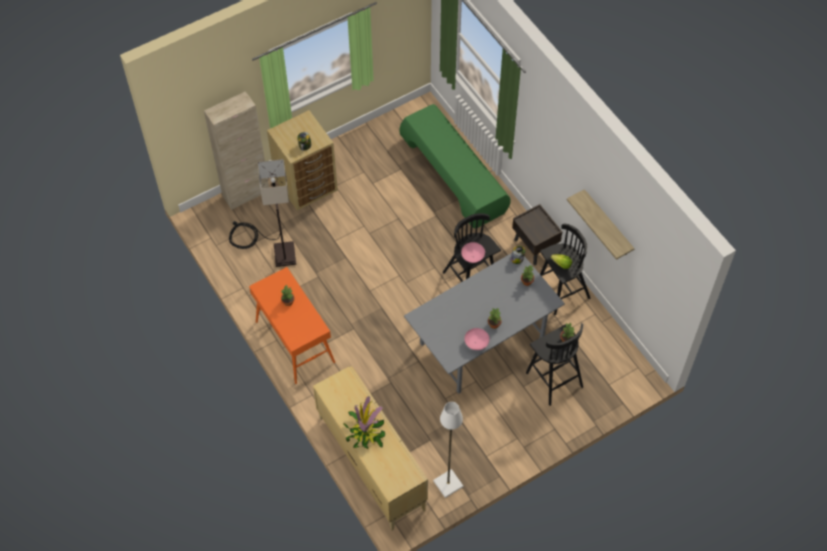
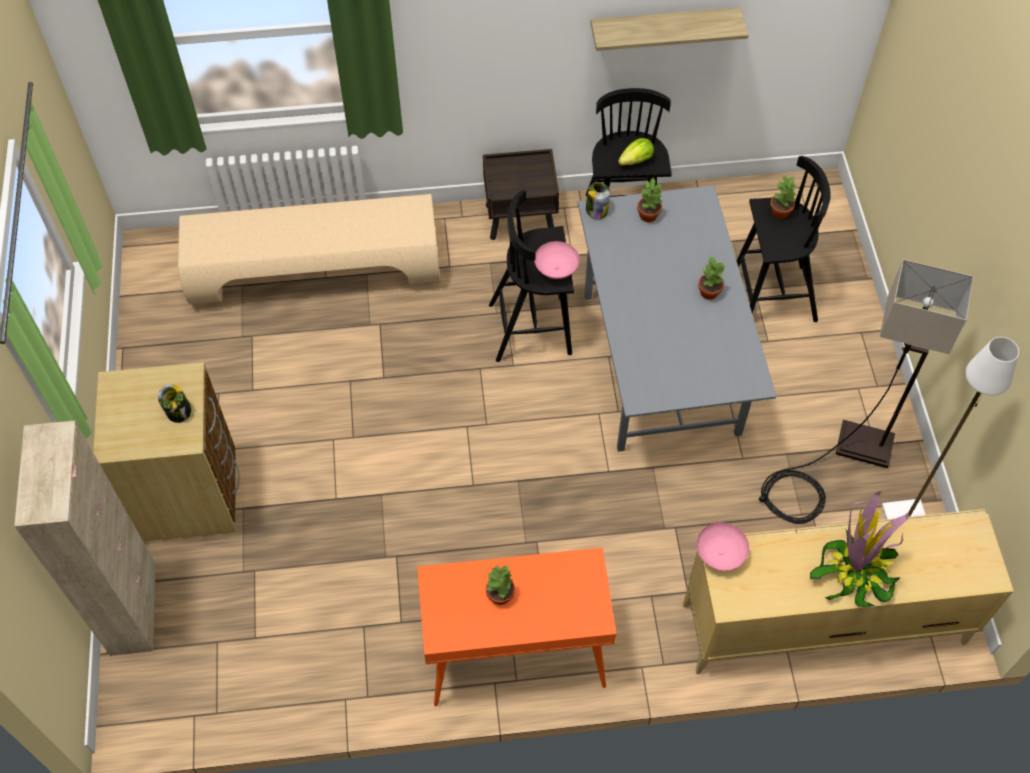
camera: 65 degrees left, 0 degrees up
(262, 244) = (267, 624): floor lamp -> floor lamp (825, 472)
(453, 175) = (315, 267): green bench -> beige bench
(476, 343) = (735, 332): pink bowl -> pink bowl (721, 554)

